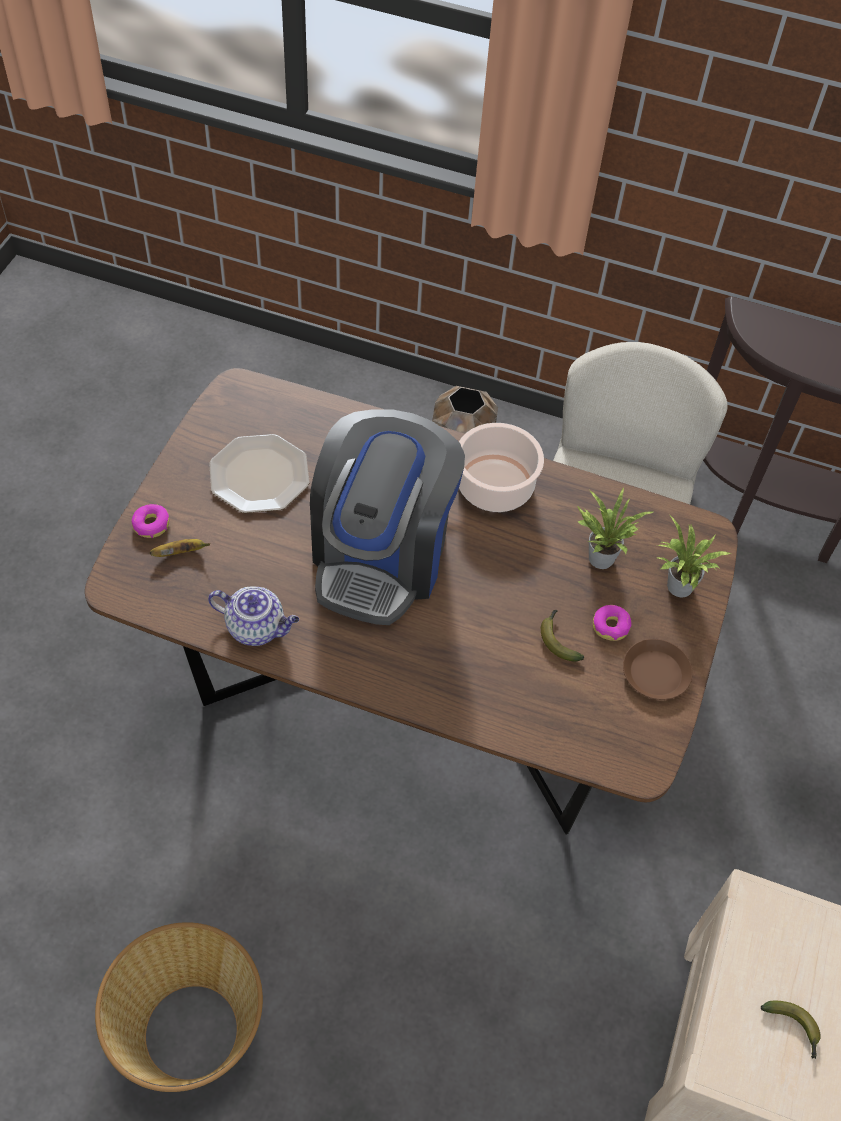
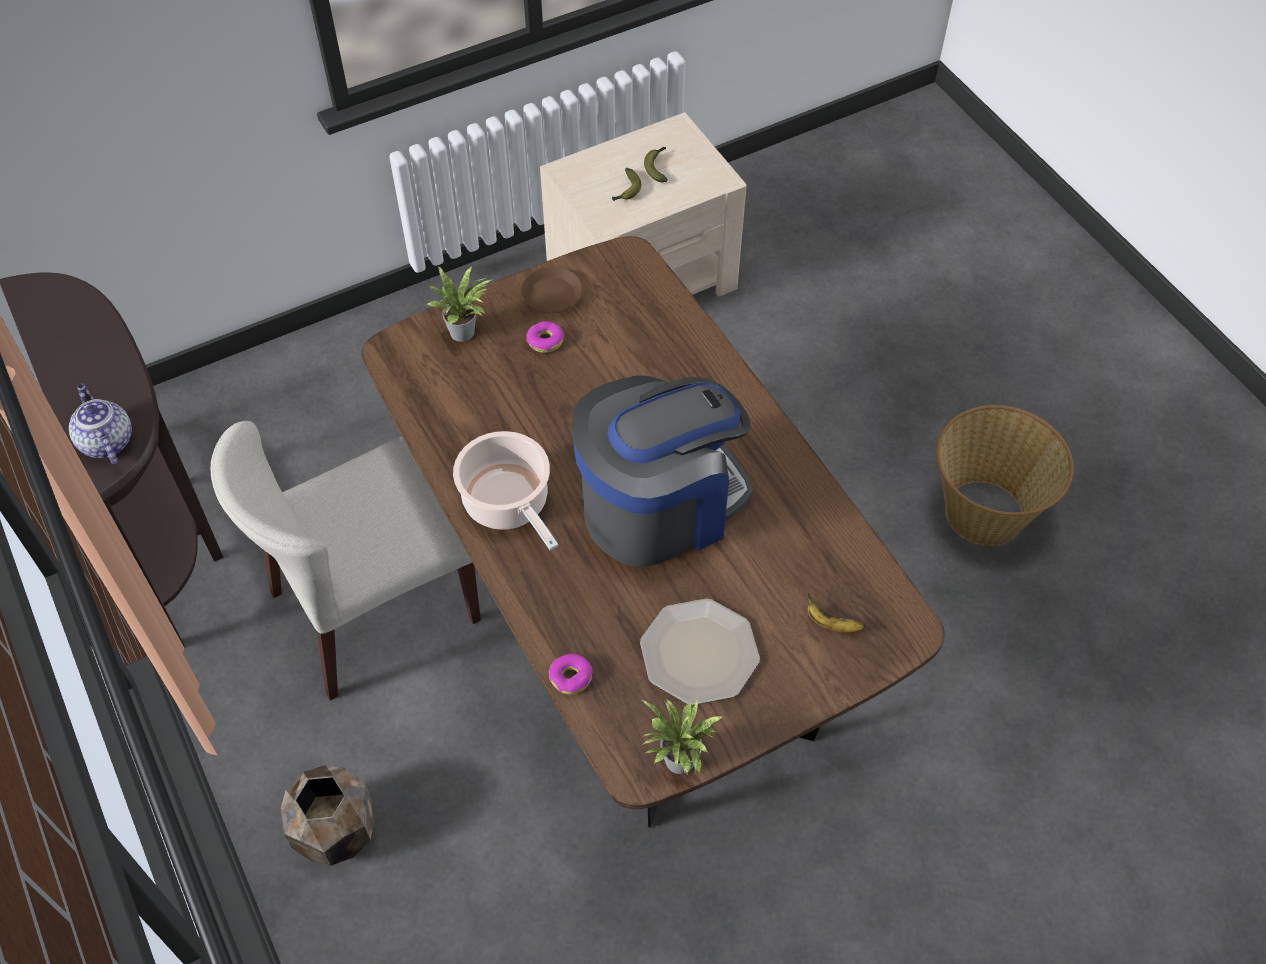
camera: 135 degrees left, 0 degrees up
(151, 525) = (838, 670): donut -> donut (571, 677)
(257, 628) = (815, 515): teapot -> teapot (106, 441)
(558, 639) = (593, 357): banana -> banana (626, 191)
(599, 555) = (491, 390): potted plant -> potted plant (678, 763)

